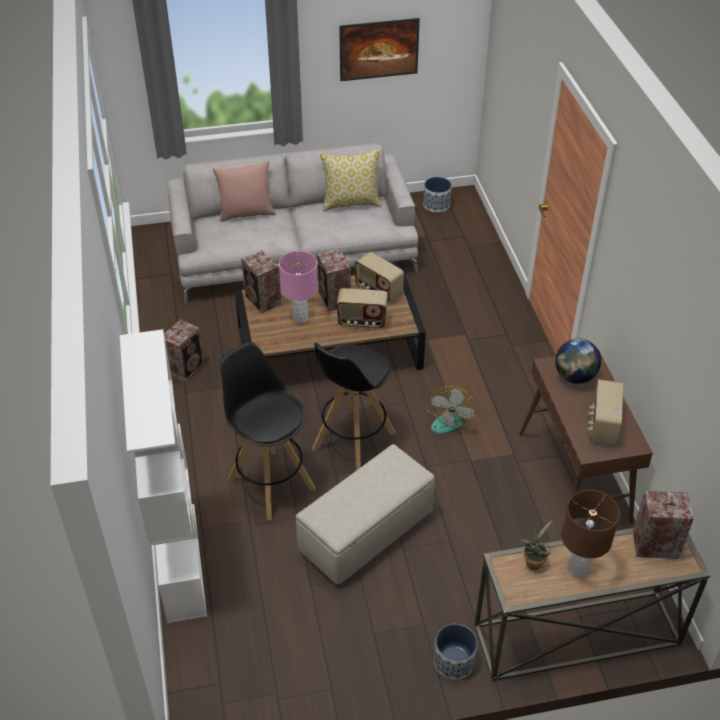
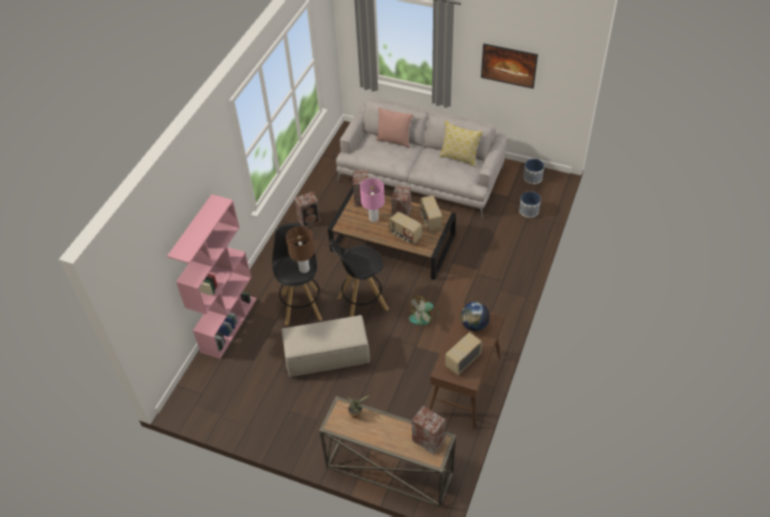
camera: 35 degrees right, 5 degrees up
(180, 561) = (229, 324): white bookcase -> pink bookcase
(454, 661) = (315, 447): planter -> planter (529, 211)
(579, 568) = (376, 429): brown table lamp -> brown table lamp (304, 269)

